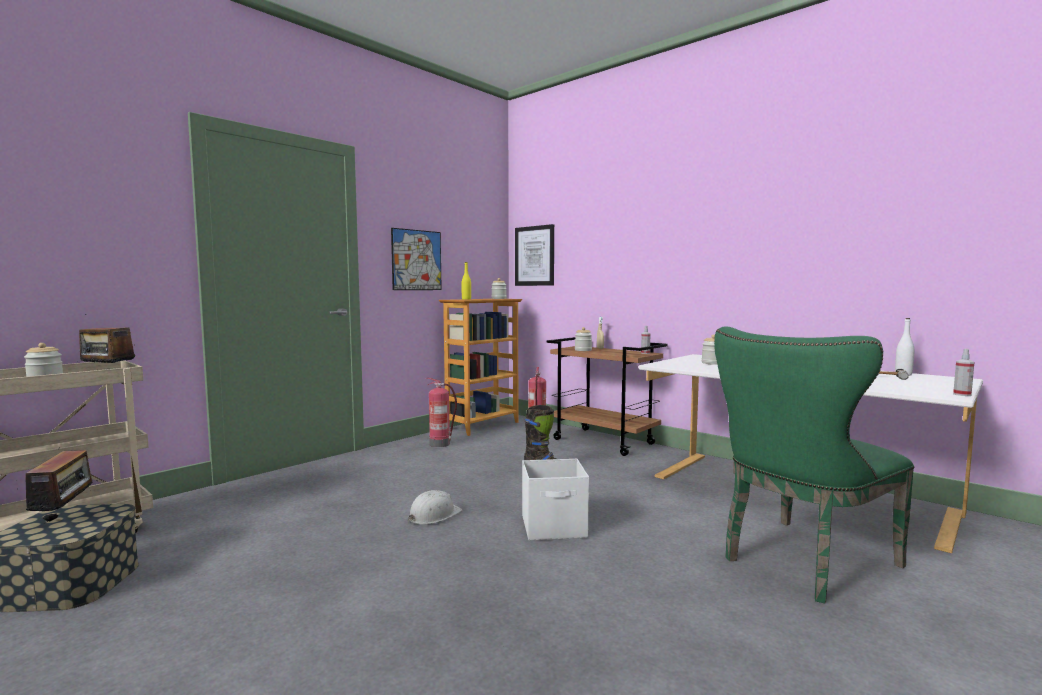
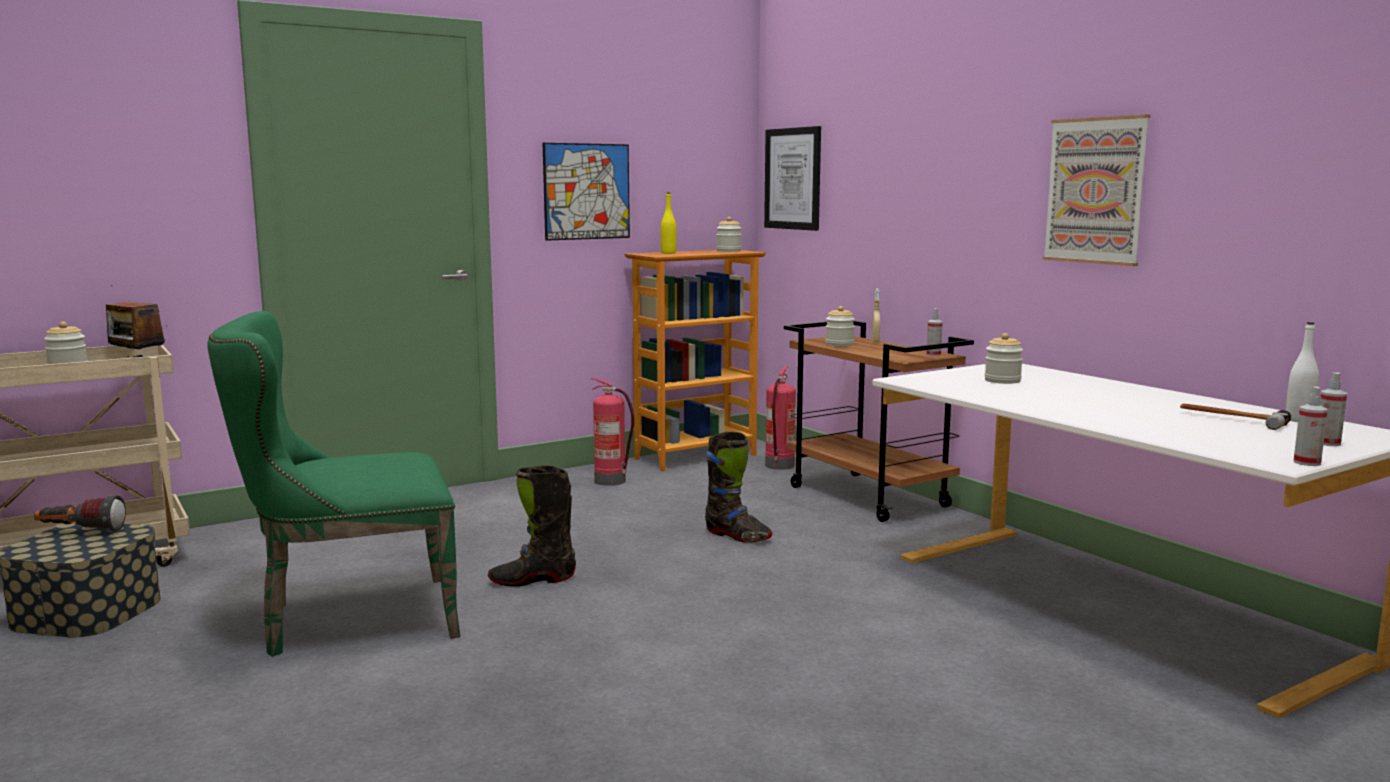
camera: 15 degrees right, 5 degrees up
(65, 515) = (81, 532): radio -> flashlight
(433, 515) = (532, 580): white hard hat -> black boot
(555, 527) = (685, 613): white storage box -> none
(747, 253) = (1095, 190): none -> picture
(801, 563) = (1007, 700): green chair -> green chair (347, 619)
(945, 384) = (1327, 443): none -> spray bottle

